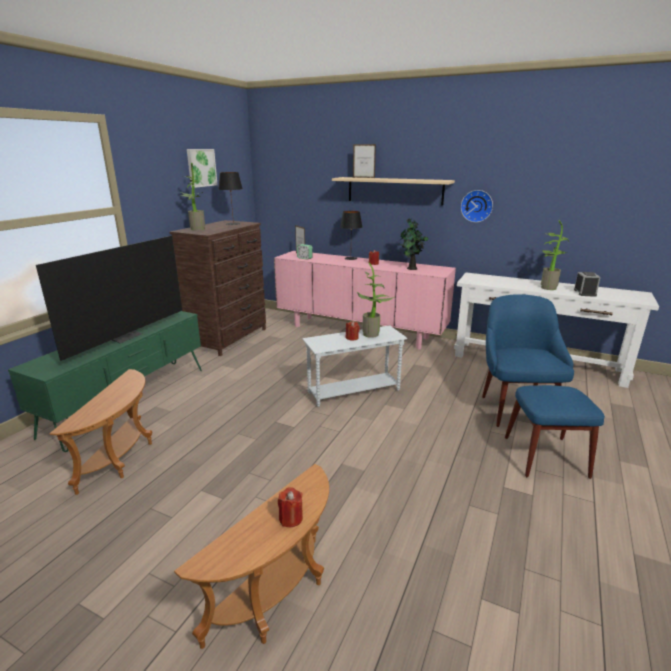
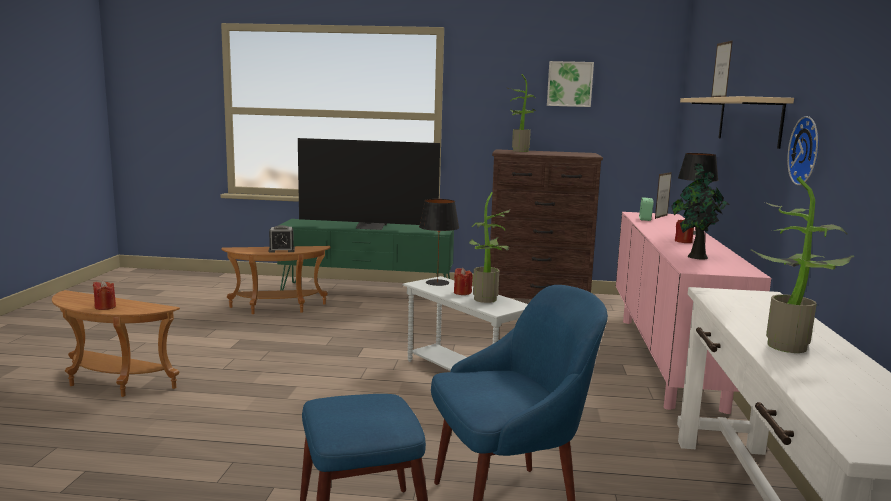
camera: 70 degrees right, 10 degrees down
(233, 224) = (574, 154): black table lamp -> black table lamp (437, 282)
(584, 293) = (813, 378): alarm clock -> alarm clock (281, 250)

